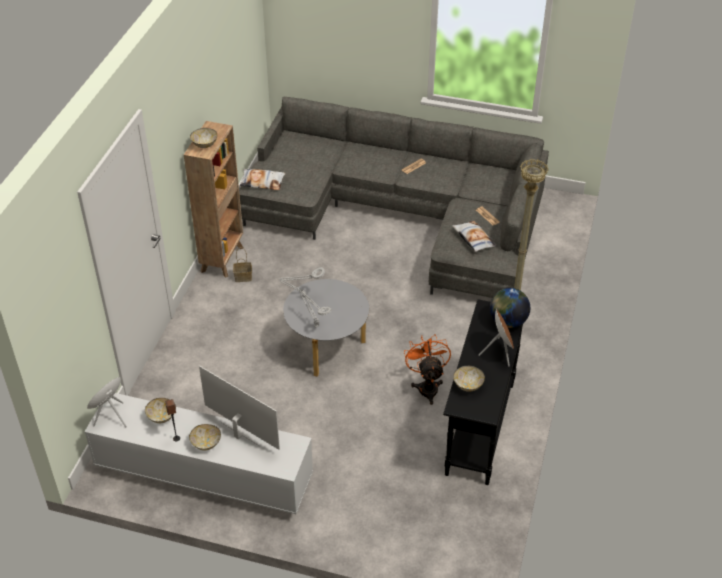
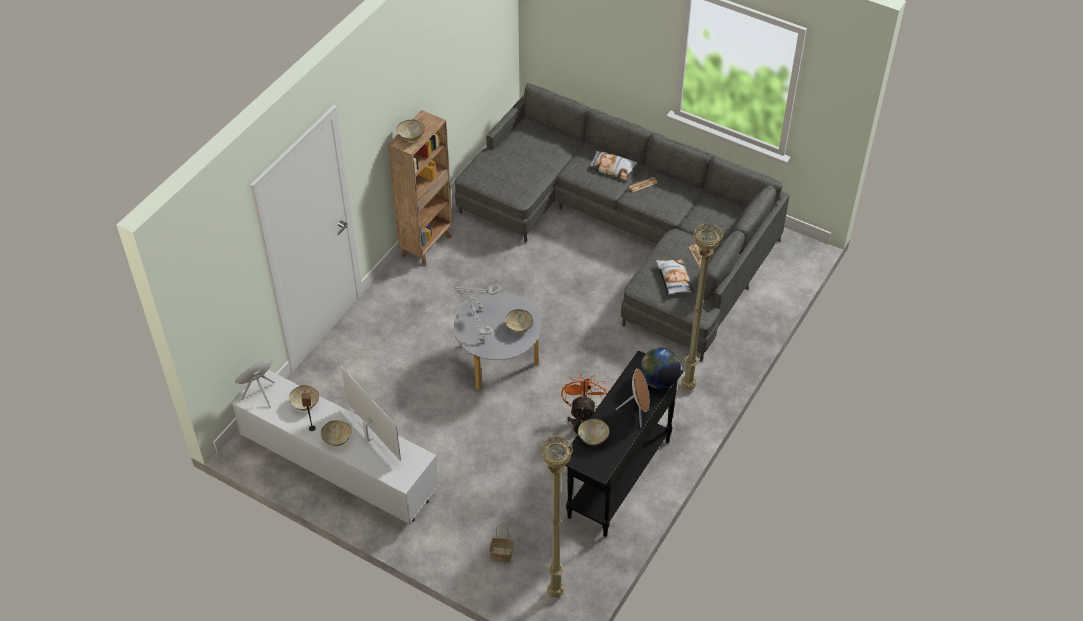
camera: 15 degrees right, 5 degrees up
(242, 277) = (440, 269): basket -> basket (500, 555)
(262, 182) = (482, 174): pillow -> pillow (612, 168)
(347, 306) = (519, 327): none -> bowl
(459, 549) = (554, 593): none -> beige floor lamp

